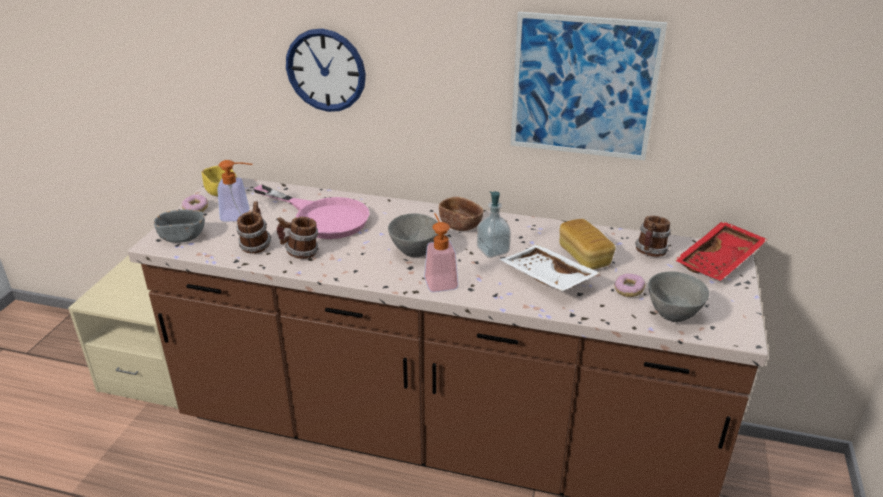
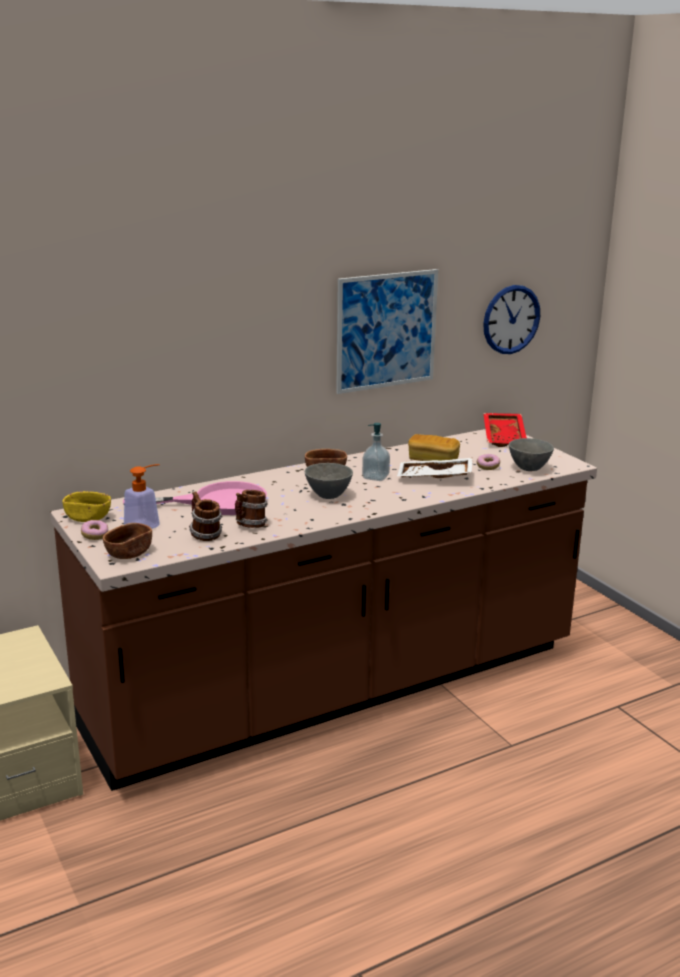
camera: 45 degrees left, 10 degrees down
(182, 237) = (129, 553): grey bowl -> brown bowl
(326, 70) = (173, 365): wall clock -> wall clock (511, 319)
(439, 280) = (376, 502): soap dispenser -> none
(650, 253) = (464, 446): mug -> none

